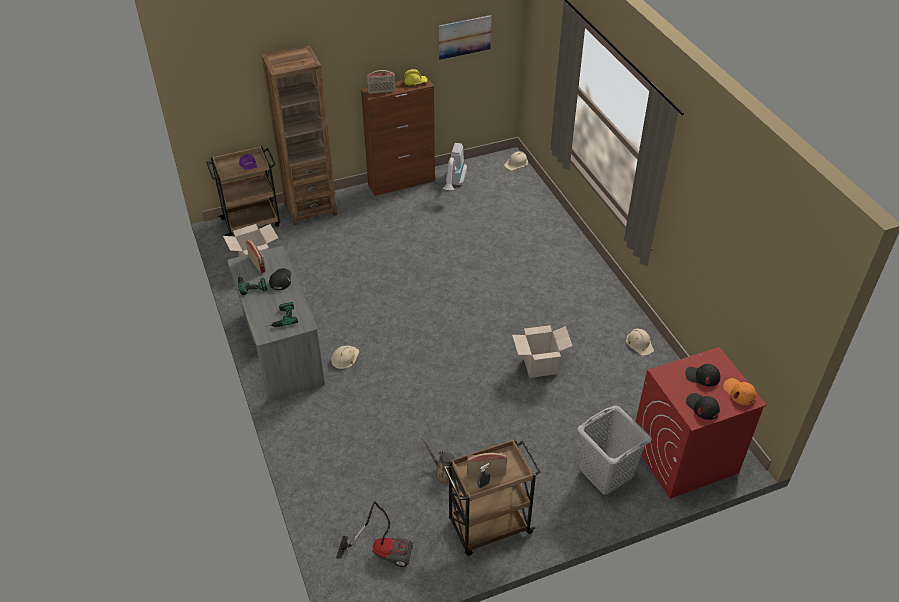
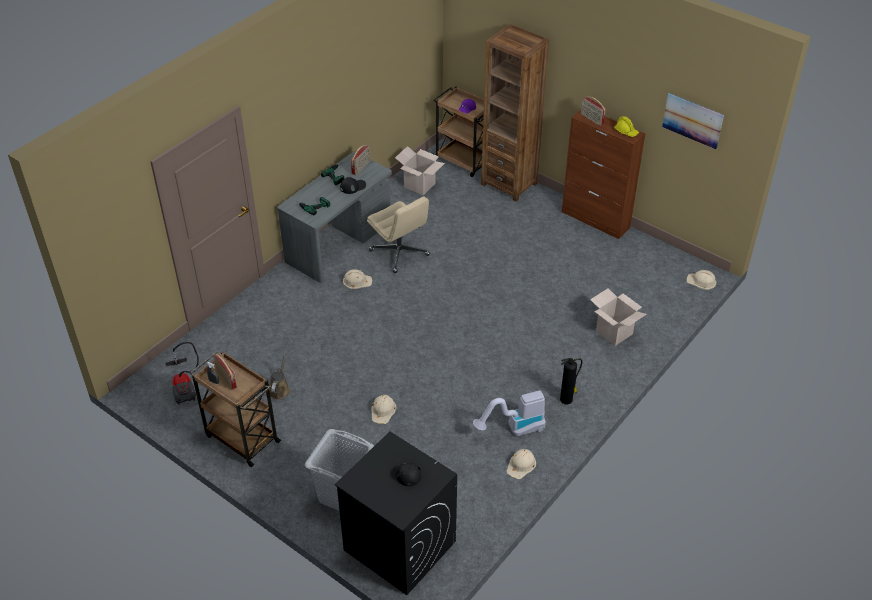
camera: 60 degrees right, 0 degrees up
(334, 313) = (400, 253): none -> beige office chair
(454, 184) = (626, 253): vacuum cleaner -> vacuum cleaner (514, 429)
(523, 405) = (383, 410): none -> beige hard hat
(539, 366) = (437, 403): cardboard box -> cardboard box (614, 332)
(587, 287) = (567, 399): none -> fire extinguisher
(683, 457) = (399, 545): red washing machine -> black washing machine
(702, 407) = (368, 483): black cap -> none
(739, 392) = (405, 505): orange cap -> none

